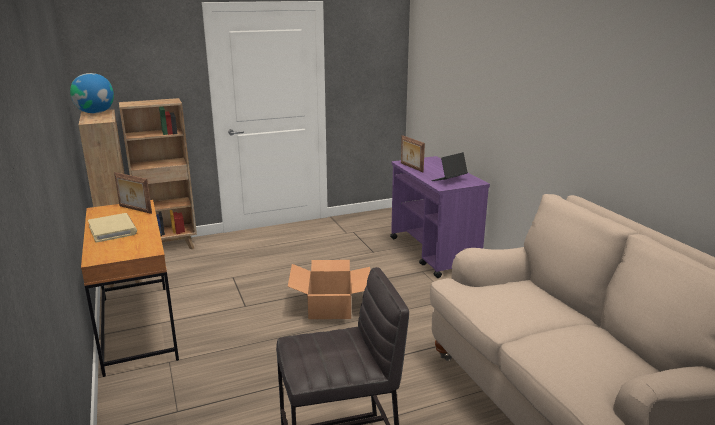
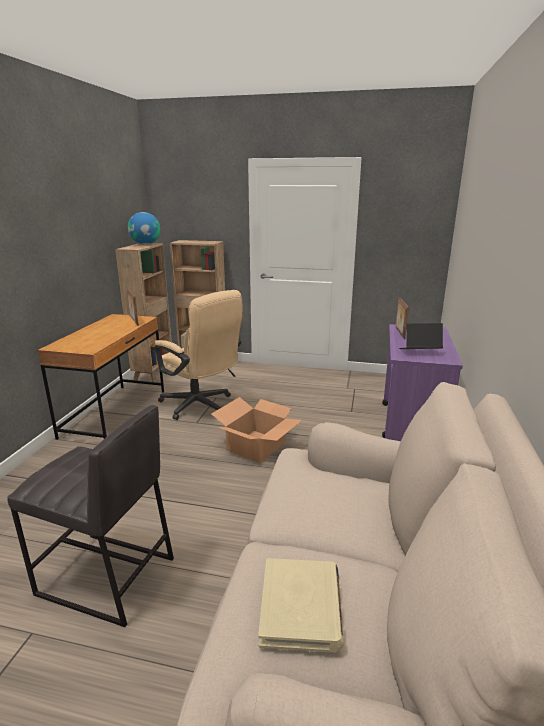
camera: 35 degrees right, 0 degrees up
(113, 230) = (97, 331): beige book -> beige book (301, 606)
(228, 290) = (201, 406): none -> beige office chair

